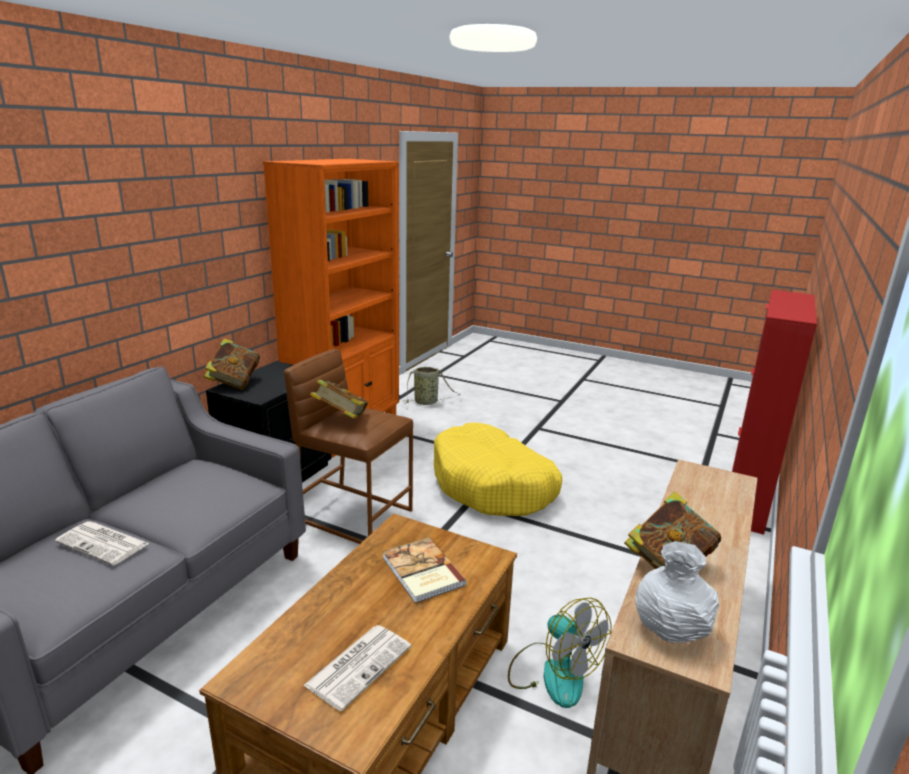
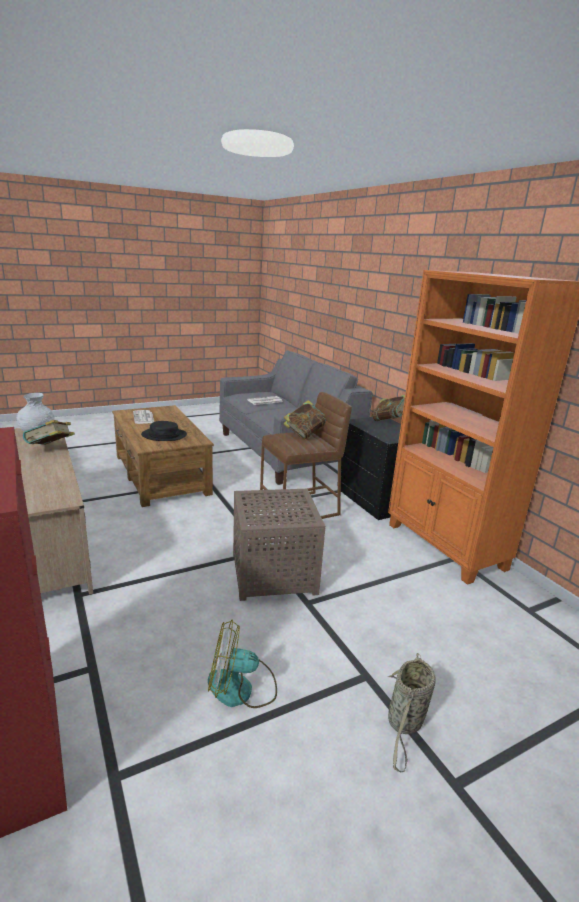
camera: 125 degrees right, 0 degrees up
(421, 572) = (164, 435): book -> black hat
(427, 402) = (500, 622): basket -> basket (405, 724)
(492, 485) = (274, 572): yellow dog bed -> brown side table
(553, 673) = (109, 508): fan -> fan (241, 688)

